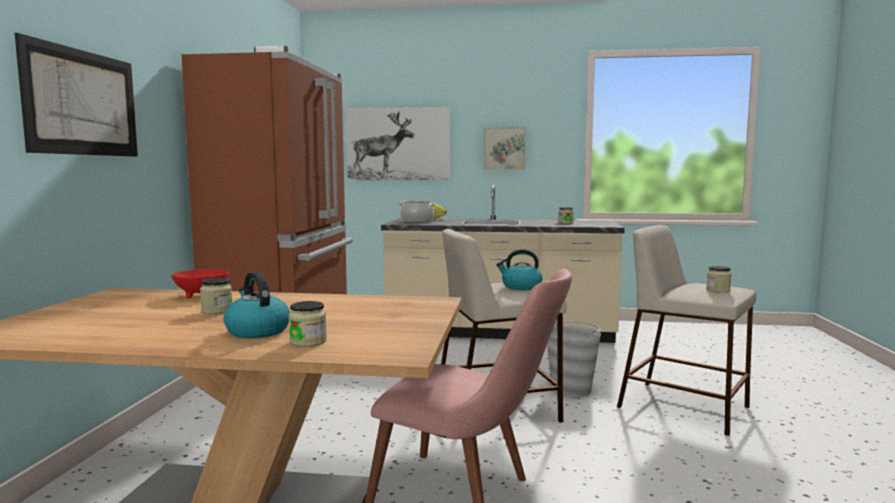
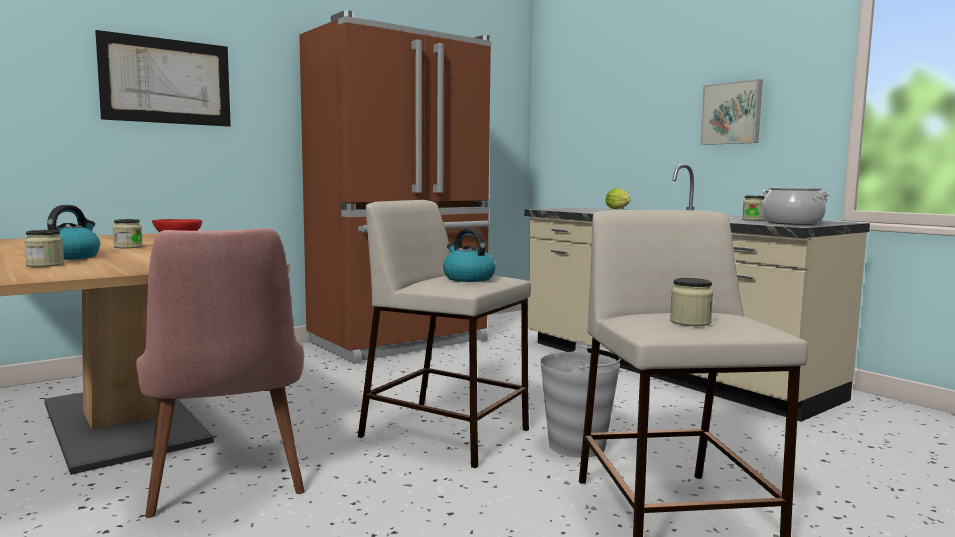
camera: 45 degrees right, 0 degrees up
(398, 144) = (612, 116): picture -> none
(417, 221) = (581, 209): cooking pot -> cooking pot (791, 223)

